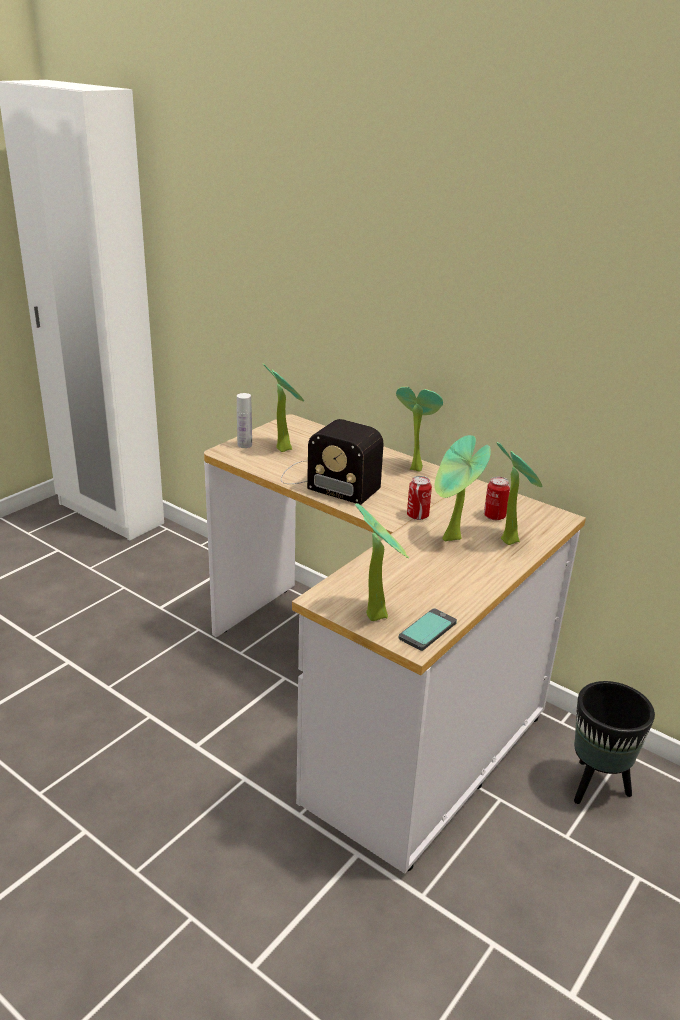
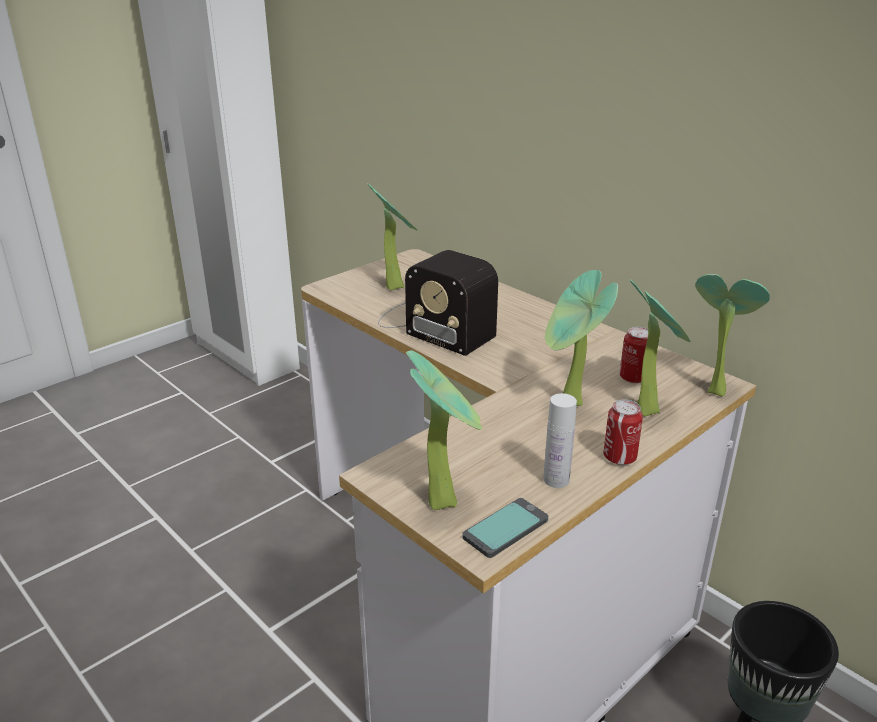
camera: 10 degrees right, 0 degrees up
(244, 445) = (350, 281): white bottle -> white bottle (556, 479)
(414, 467) = (545, 313): potted plant -> potted plant (713, 389)
(417, 516) = (533, 372): can -> can (619, 457)

